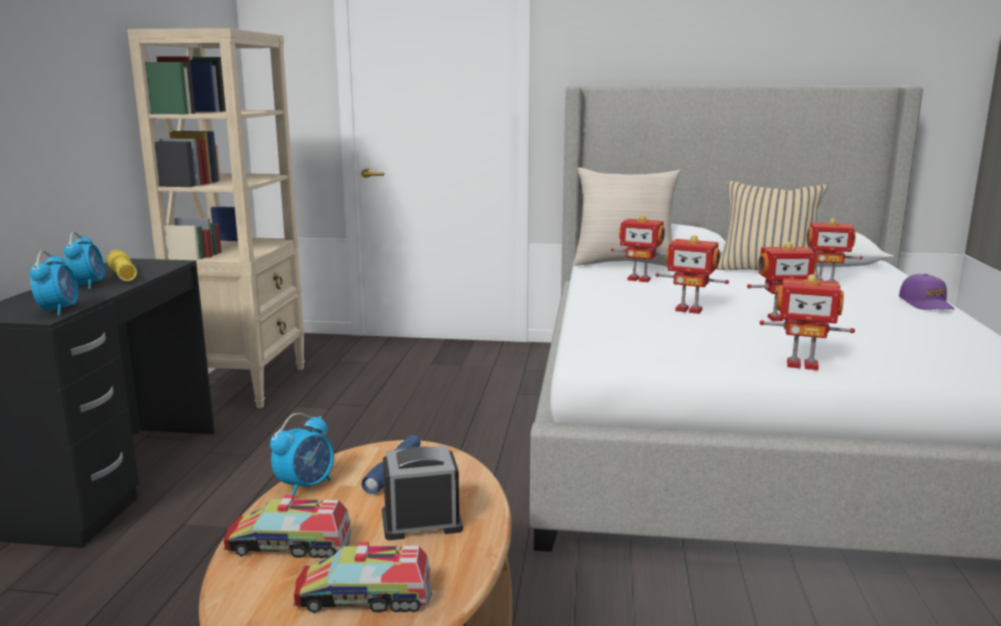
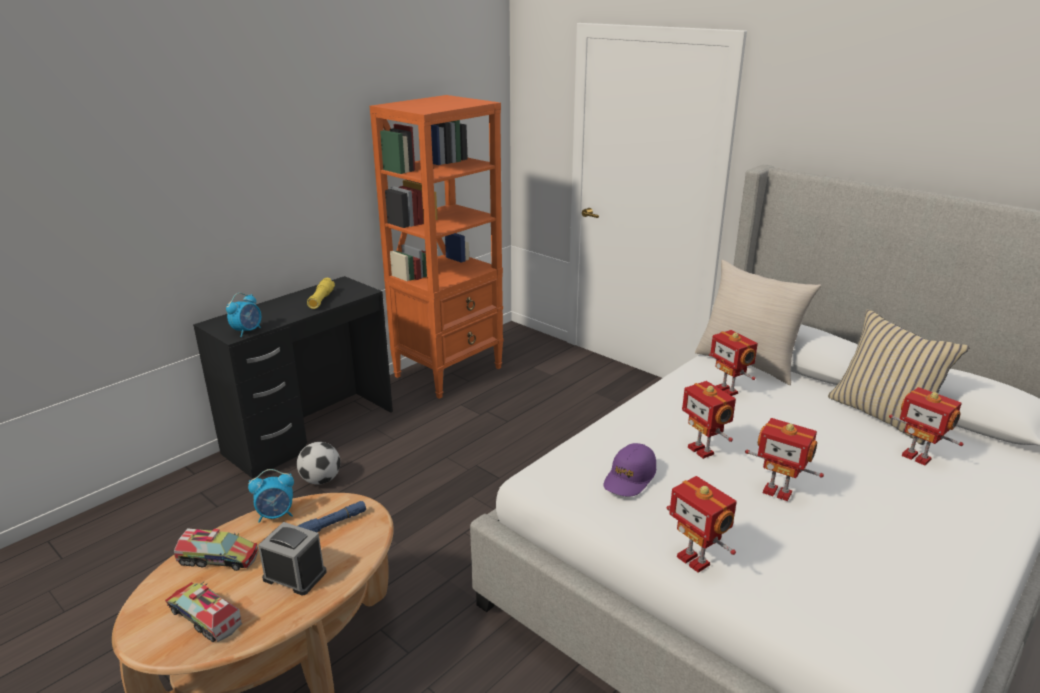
camera: 35 degrees right, 10 degrees up
(88, 285) = (292, 306): alarm clock -> none
(194, 517) = (321, 480): none -> football
(244, 384) = (449, 371): beige bookcase -> orange bookcase
(289, 545) = (218, 558): toy truck -> toy truck turned 150 degrees clockwise
(926, 303) = (988, 528): purple cap -> purple cap (630, 478)

